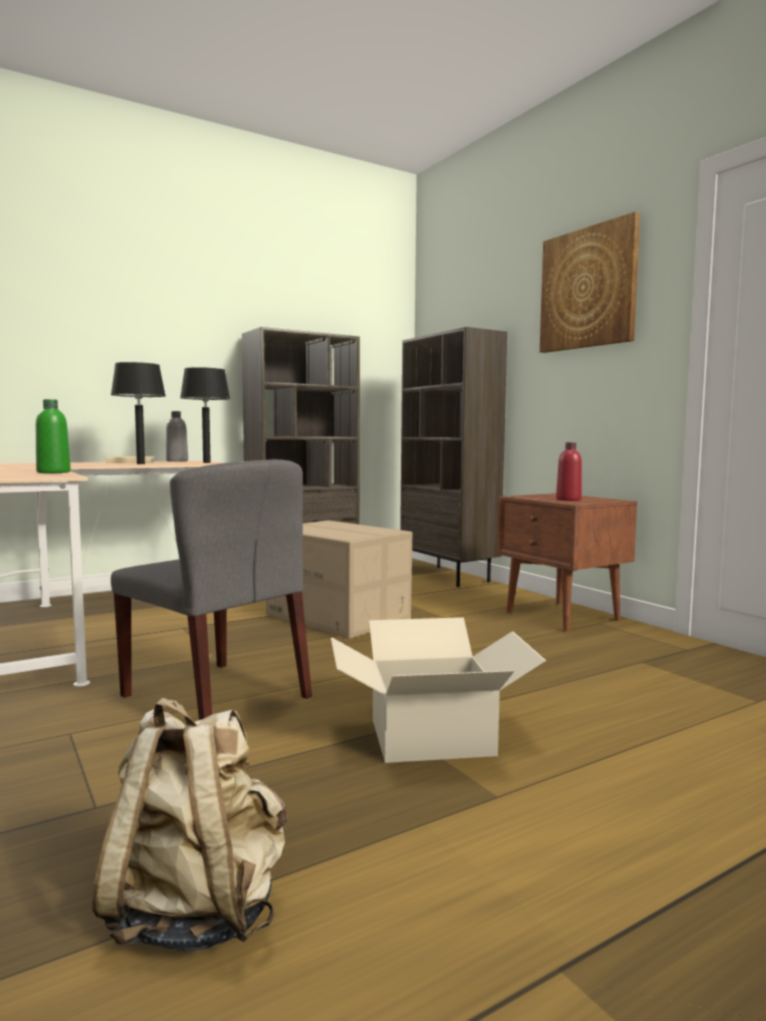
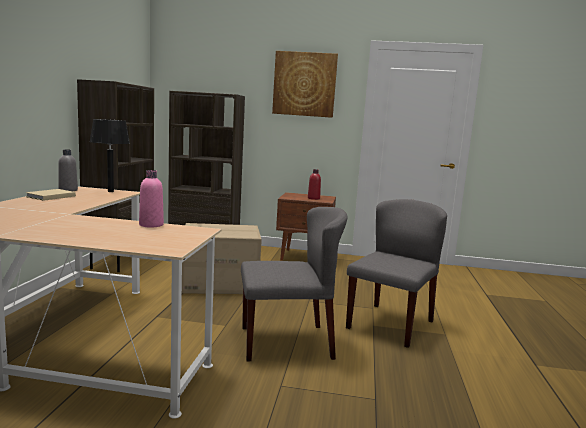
camera: 50 degrees left, 5 degrees up
(53, 472) = (151, 225): green bottle -> pink bottle
(140, 464) = (88, 200): black table lamp -> none
(196, 912) = (473, 401): beige backpack -> none
(432, 737) = (390, 324): cardboard box -> grey chair

